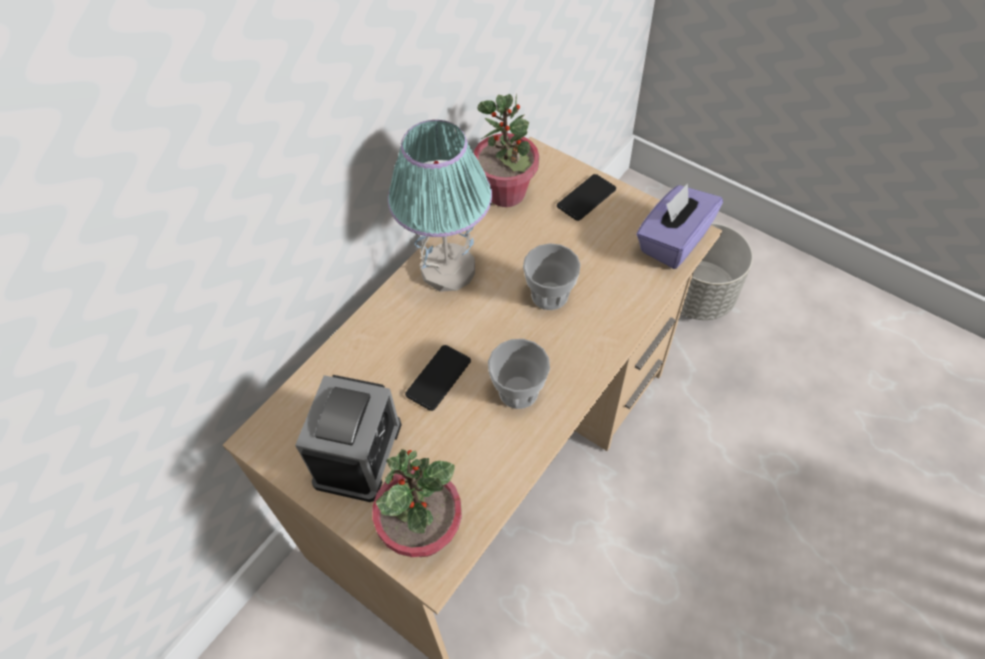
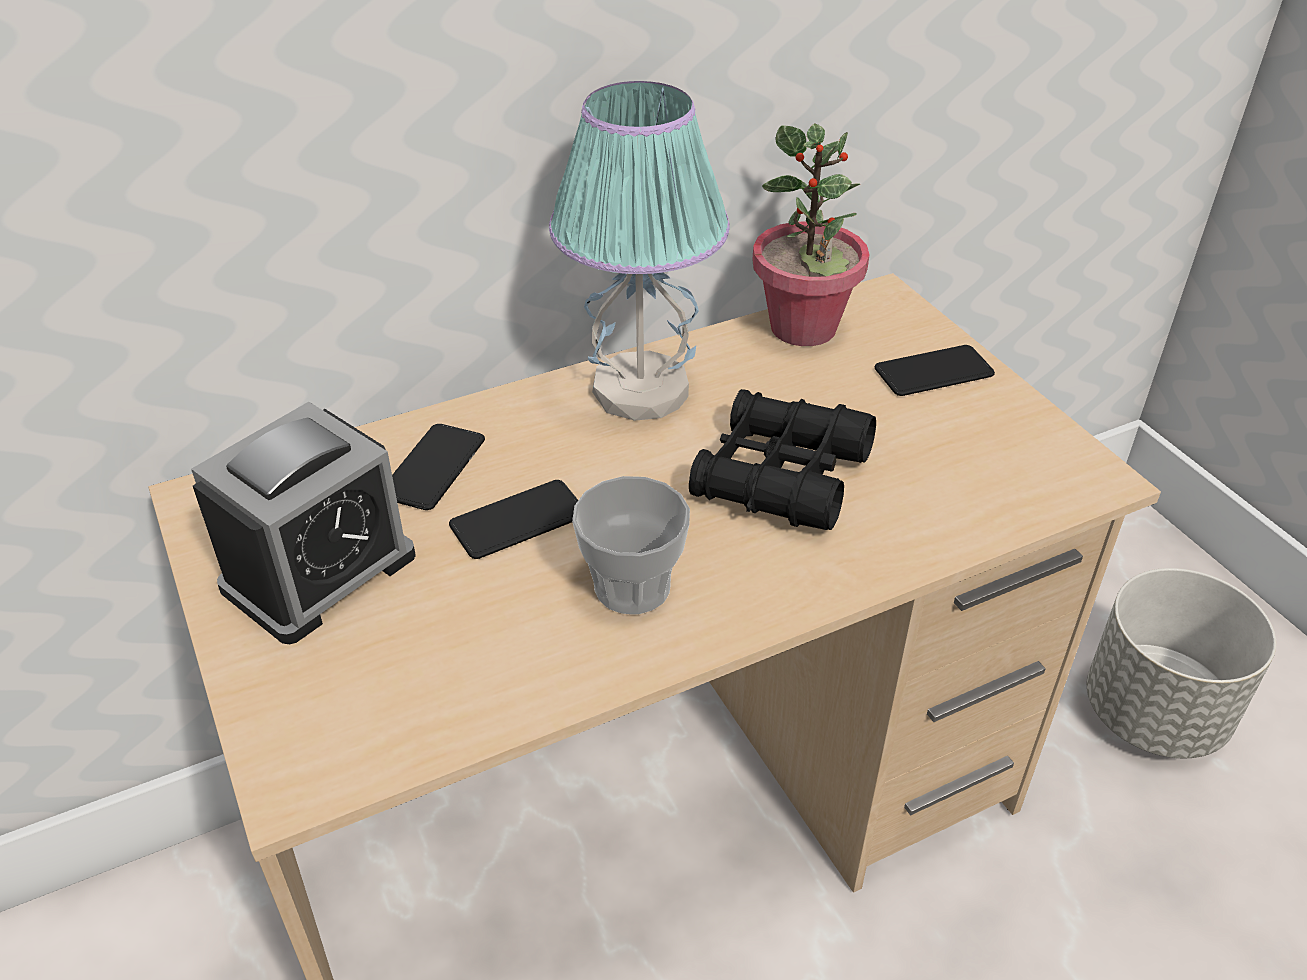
camera: 25 degrees right, 15 degrees down
(372, 365) = (433, 468): none -> phone
(423, 532) = (326, 721): potted plant -> none
(549, 295) = (781, 476): cup -> black binoculars
(673, 241) = (1054, 476): purple tissue box -> none

